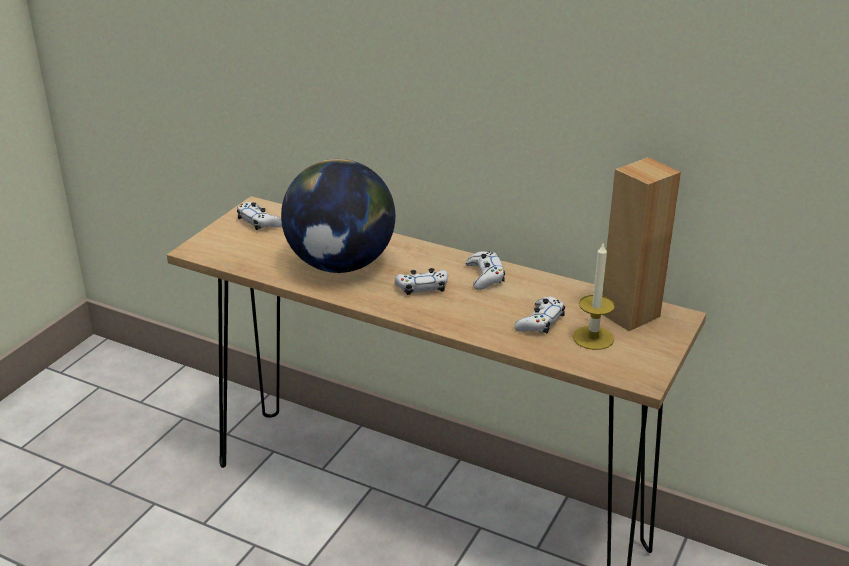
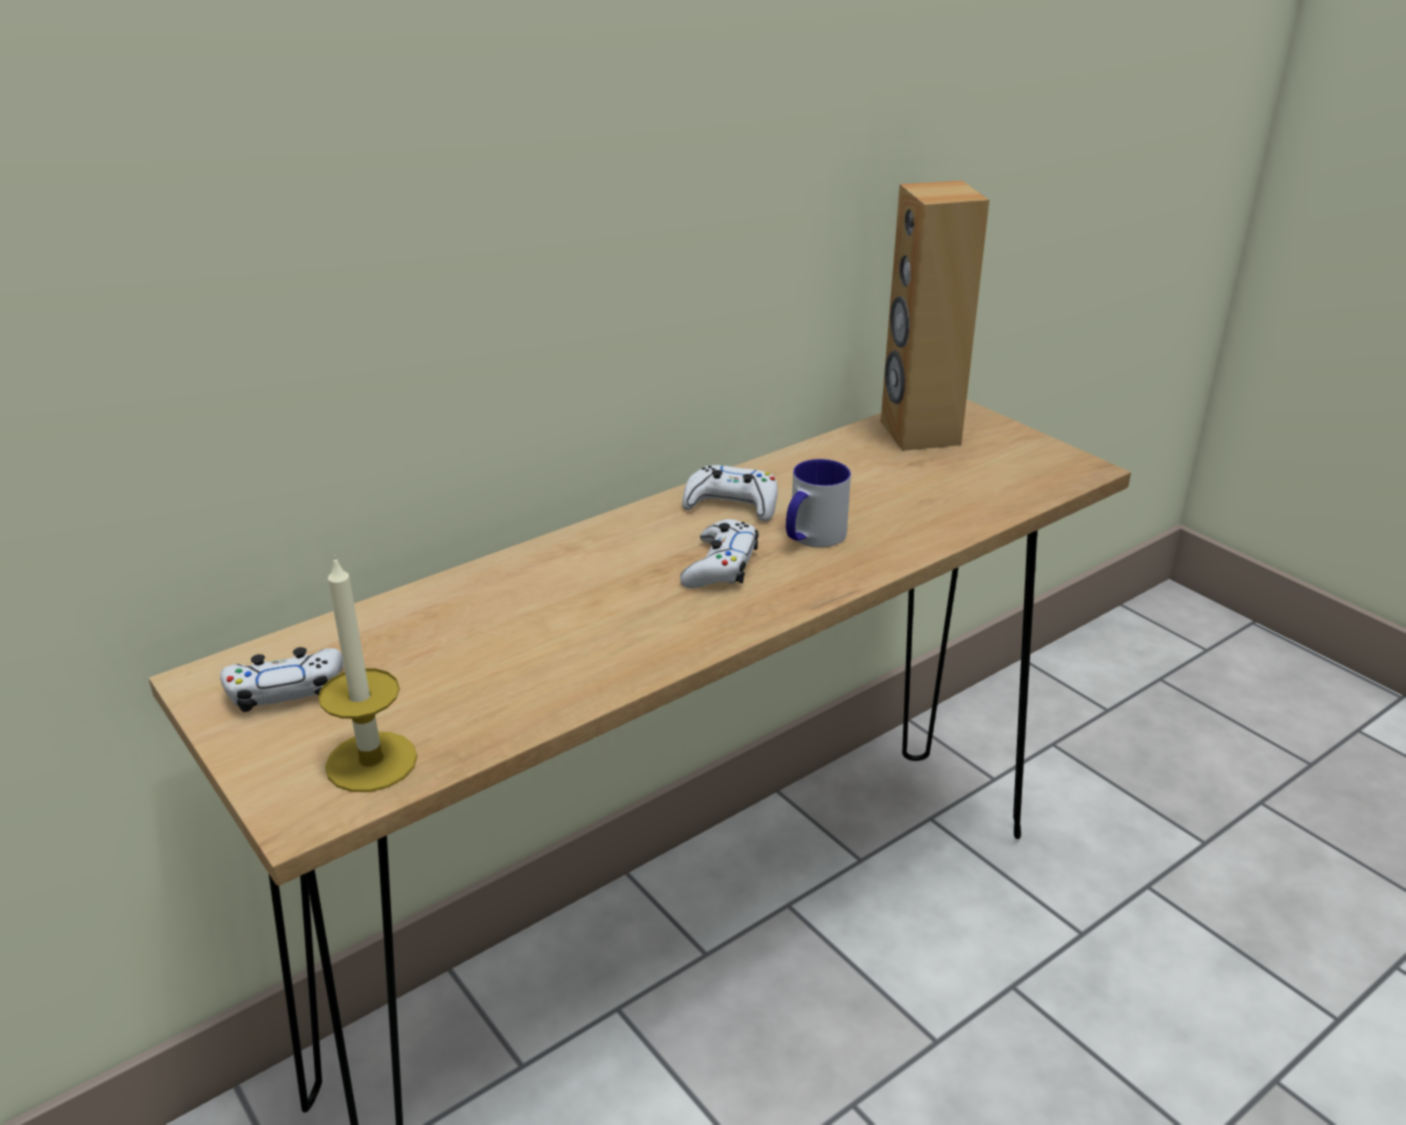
camera: 65 degrees left, 0 degrees up
(341, 265) = (568, 629): globe -> none
(471, 305) = (811, 537): none -> mug
(540, 322) = (898, 497): white game controller -> none
(593, 338) = (963, 472): candle -> candle (371, 762)

